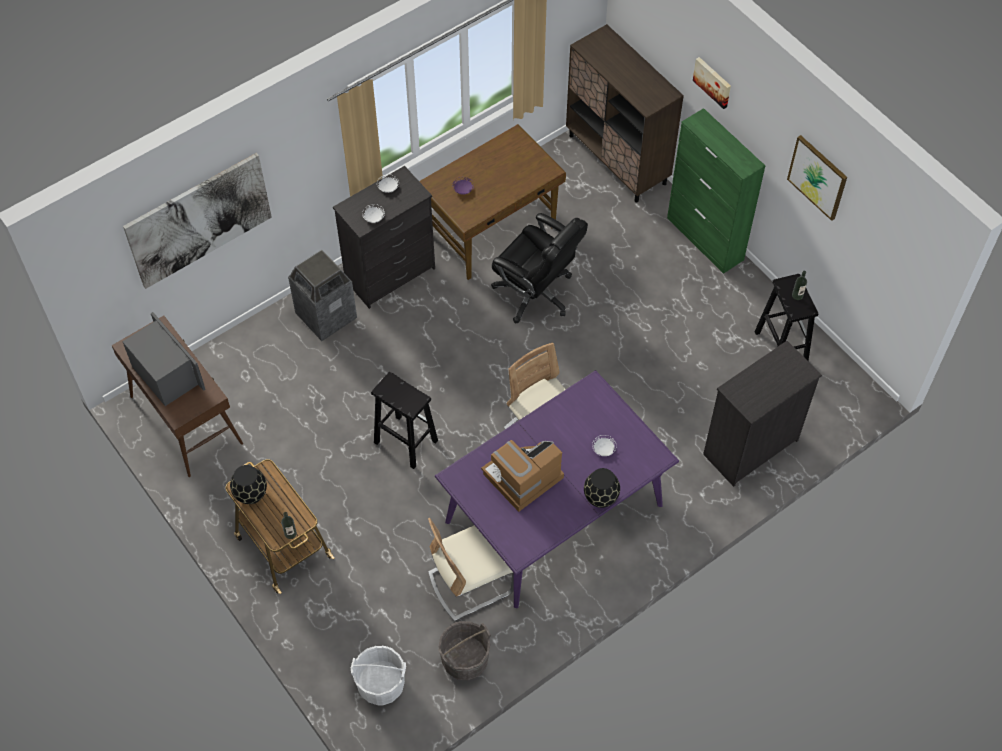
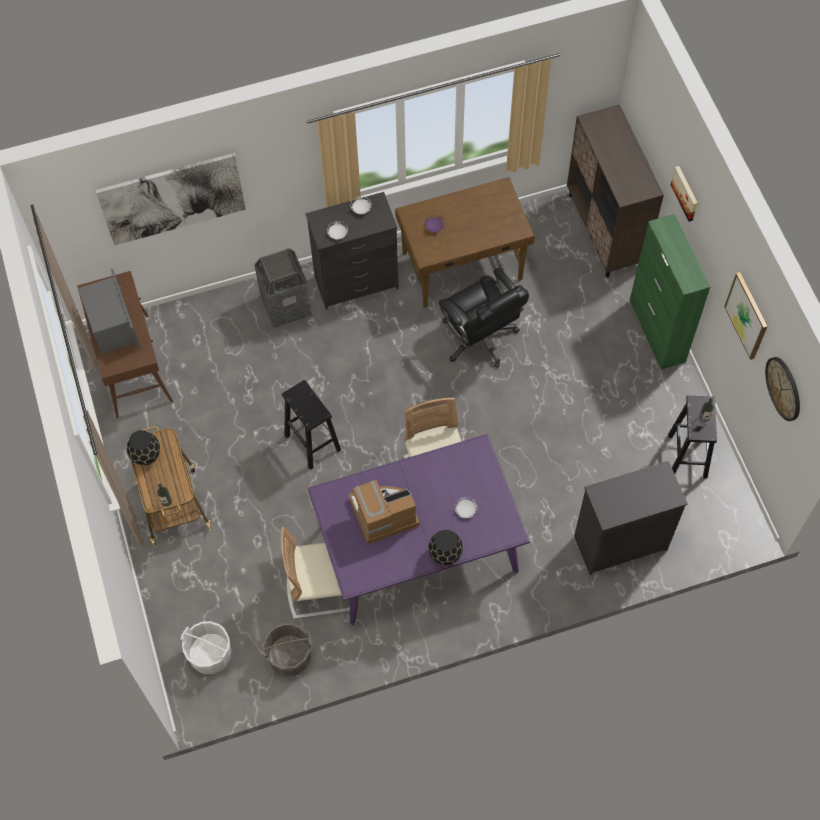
camera: 20 degrees right, 5 degrees up
(880, 233) = (784, 388): none -> wall clock

